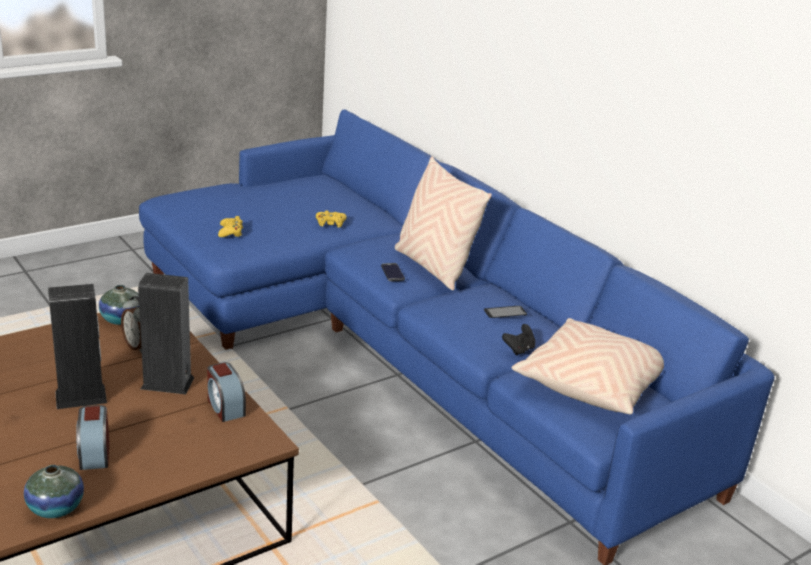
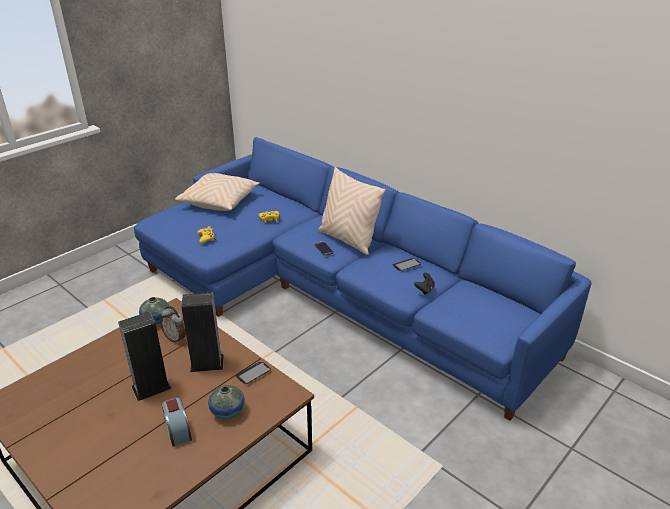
camera: 10 degrees left, 5 degrees up
(56, 508) = (167, 482): vase -> vase (227, 411)
(225, 407) = (253, 373): alarm clock -> phone
(591, 383) = (479, 305): beige pillow -> beige pillow (219, 201)

